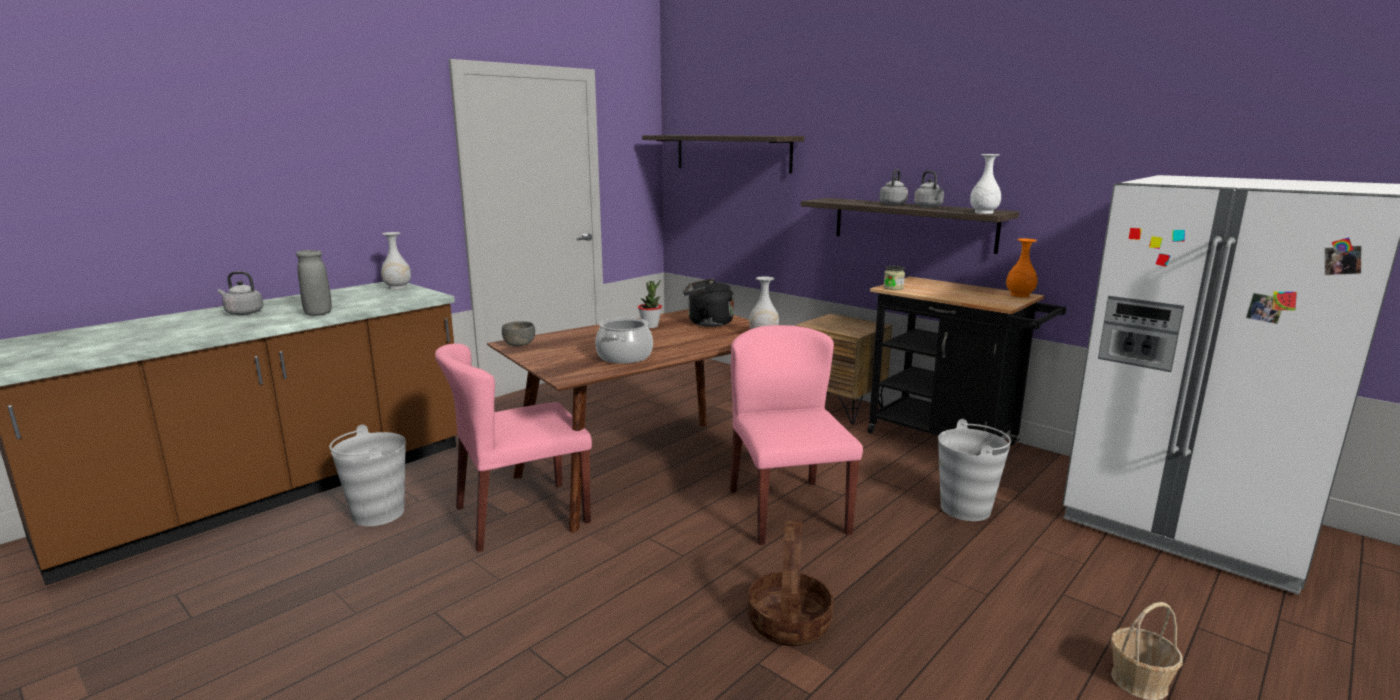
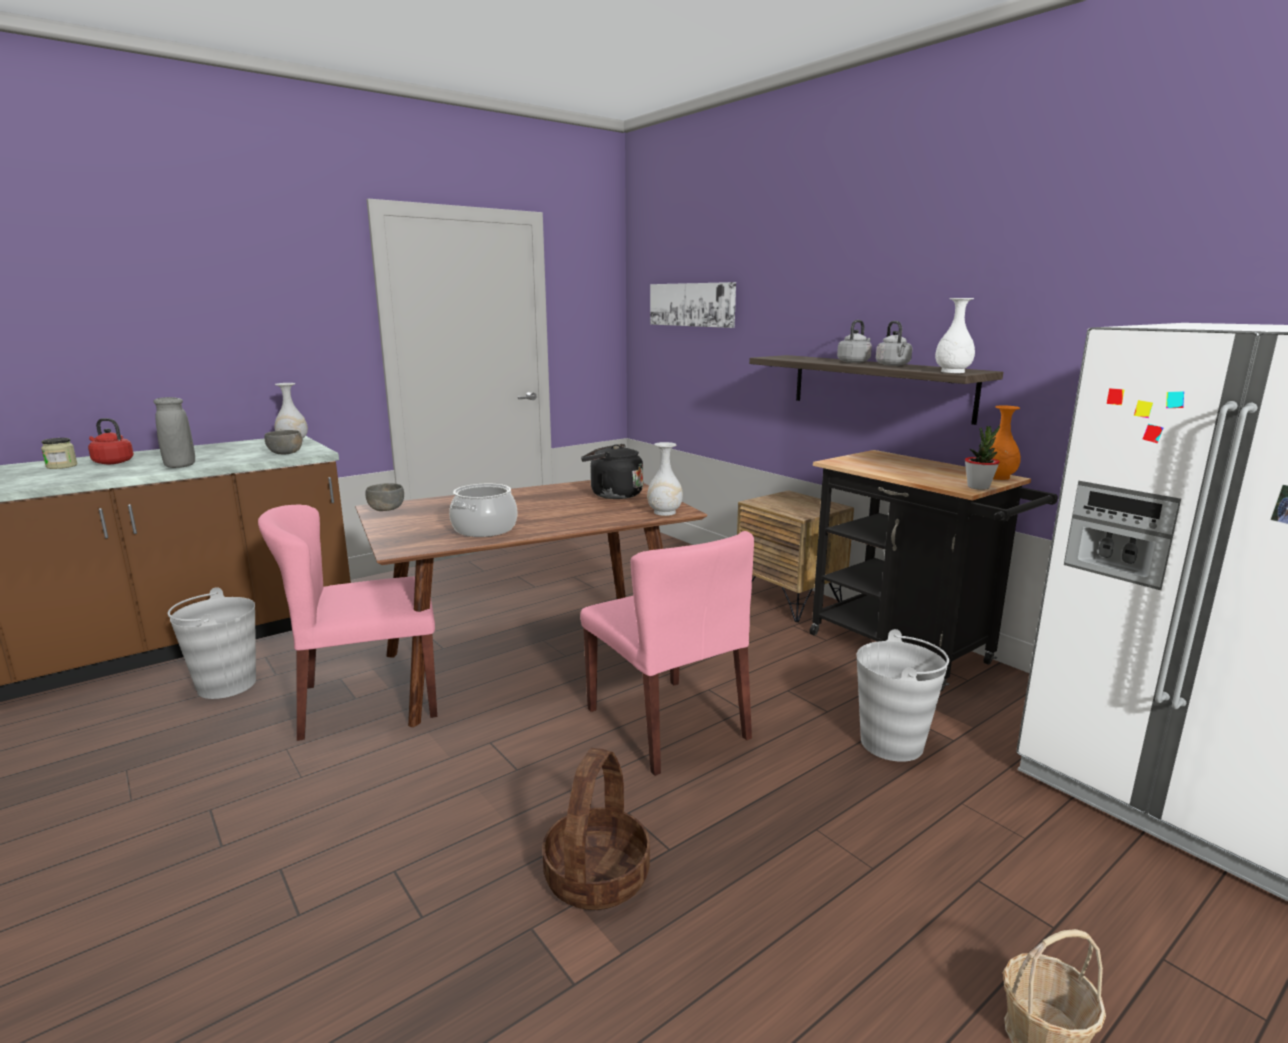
camera: 10 degrees right, 0 degrees up
(243, 313) = (112, 462): grey kettle -> red kettle
(404, 298) = (286, 453): none -> grey bowl
(650, 326) = (545, 496): potted plant -> potted plant (978, 487)
(732, 153) = (692, 304): shelf -> picture
(787, 510) = (667, 724): pink chair -> pink chair turned 150 degrees clockwise
(893, 288) = (841, 462): jar -> jar (62, 466)

